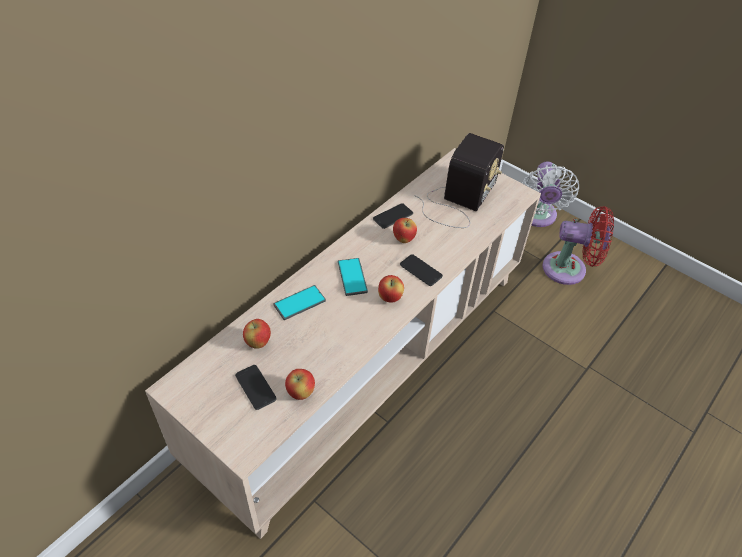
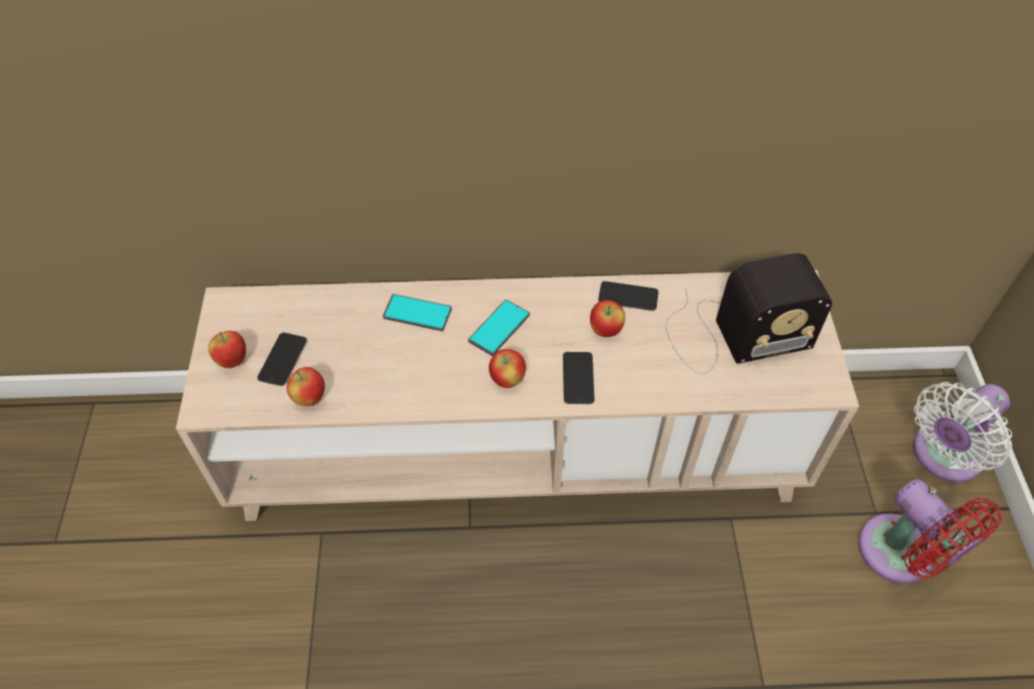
camera: 50 degrees right, 5 degrees up
(258, 343) = (335, 321): apple -> apple (233, 361)

